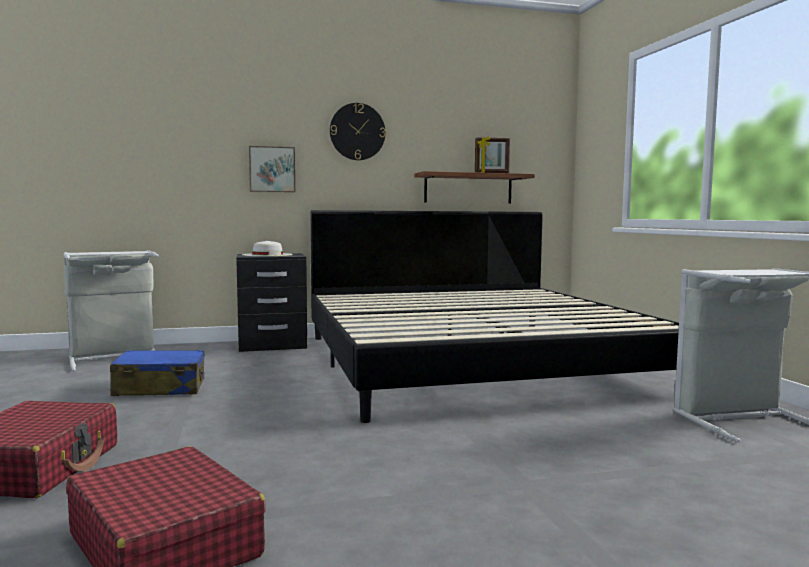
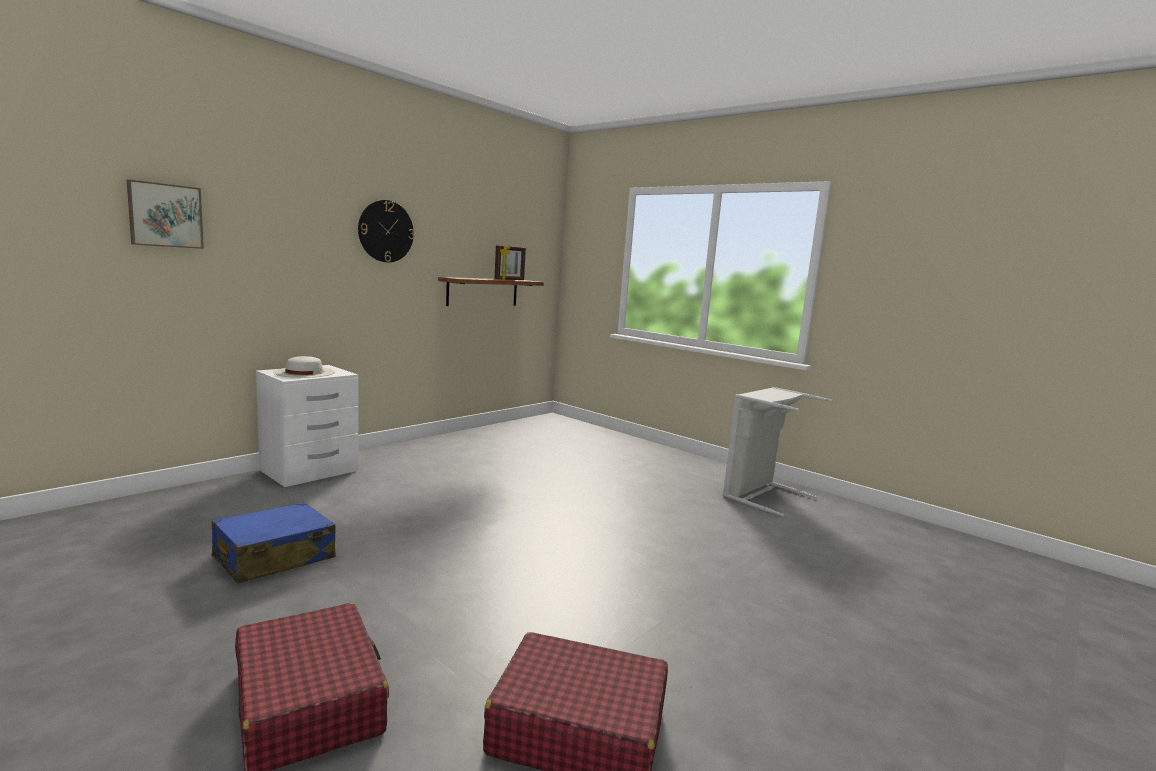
camera: 35 degrees left, 5 degrees up
(114, 358) = (126, 523): grey laundry basket -> none
(272, 169) = (295, 270): picture -> picture (165, 215)
(272, 345) = (309, 471): black nightstand -> white nightstand
(473, 361) = (533, 466): bed -> none

